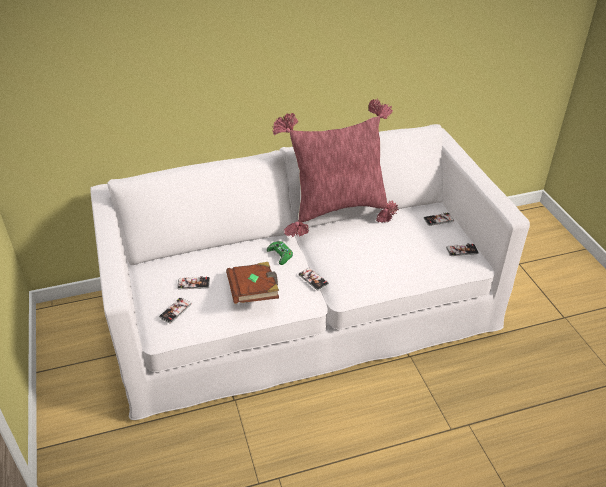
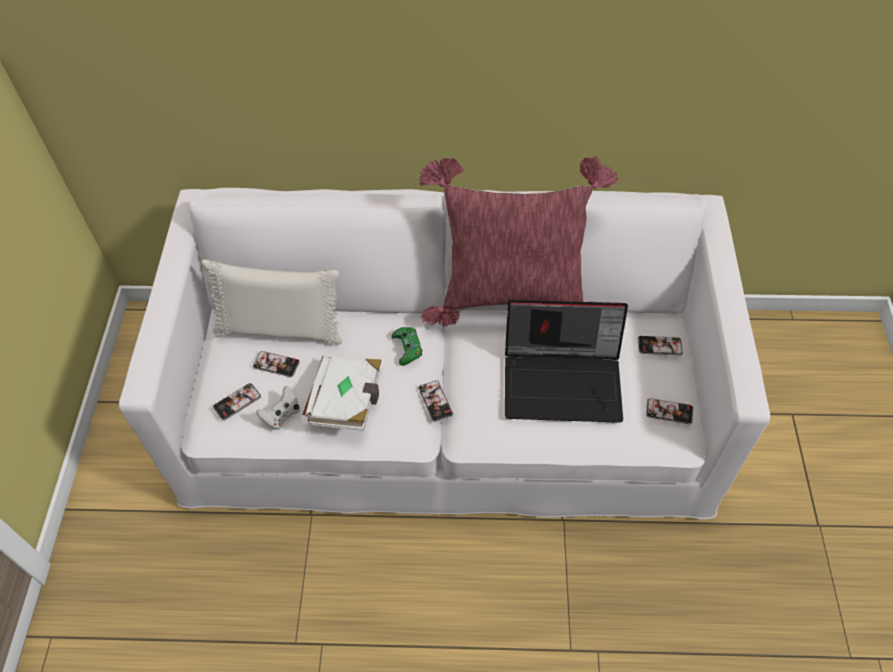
camera: 20 degrees right, 15 degrees up
(186, 263) = (280, 328): none -> white pillow
(211, 310) = (282, 415): none -> white game controller
(254, 292) = (347, 402): brown book -> white book
(390, 249) = (564, 381): none -> laptop

